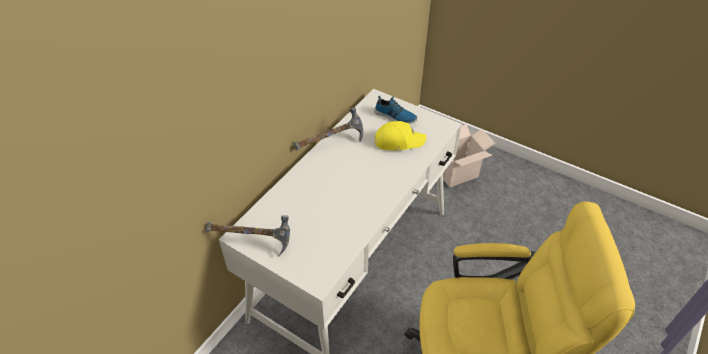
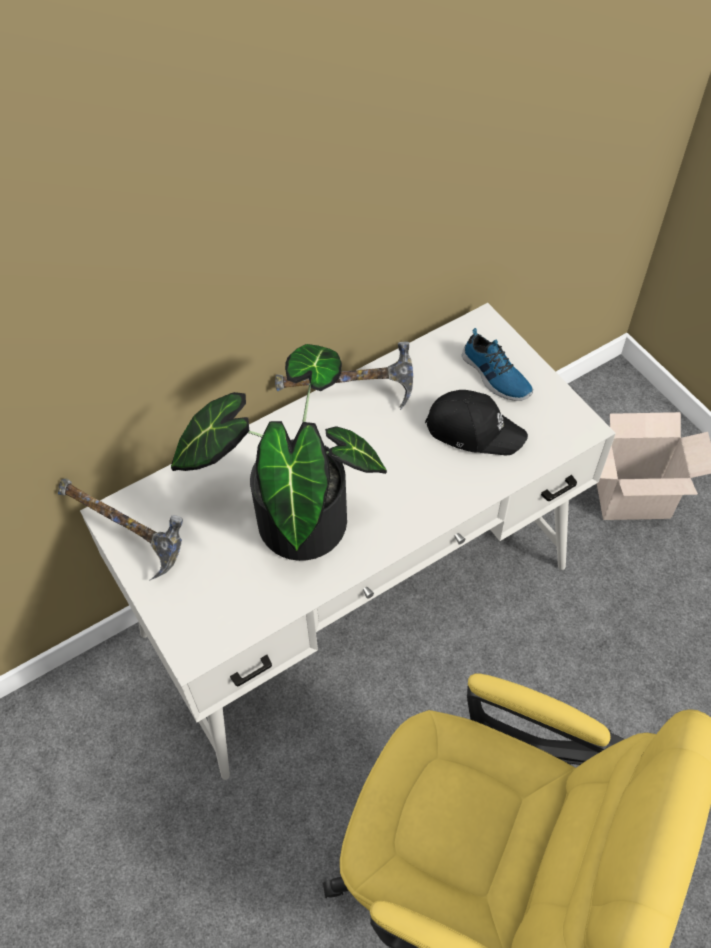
camera: 25 degrees right, 10 degrees up
(334, 205) = (293, 517): none -> potted plant
(398, 141) = (473, 429): yellow cap -> black cap

